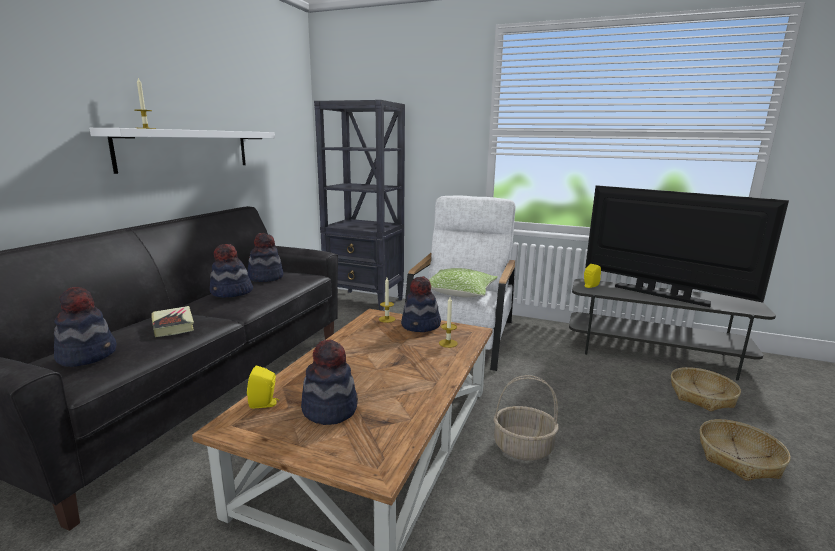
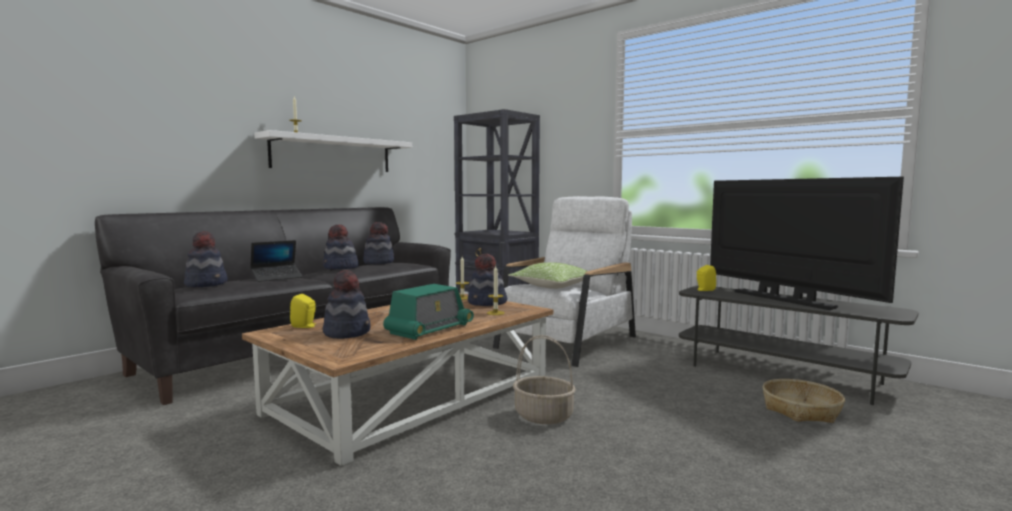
camera: 20 degrees right, 10 degrees down
(173, 325) = (277, 277): book -> laptop
(414, 385) = (429, 329): none -> radio
(739, 459) = (782, 457): basket -> none

